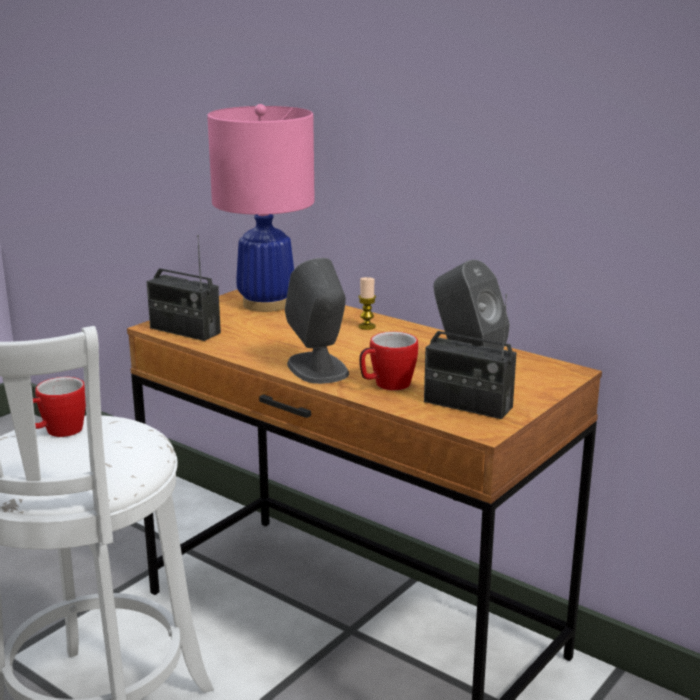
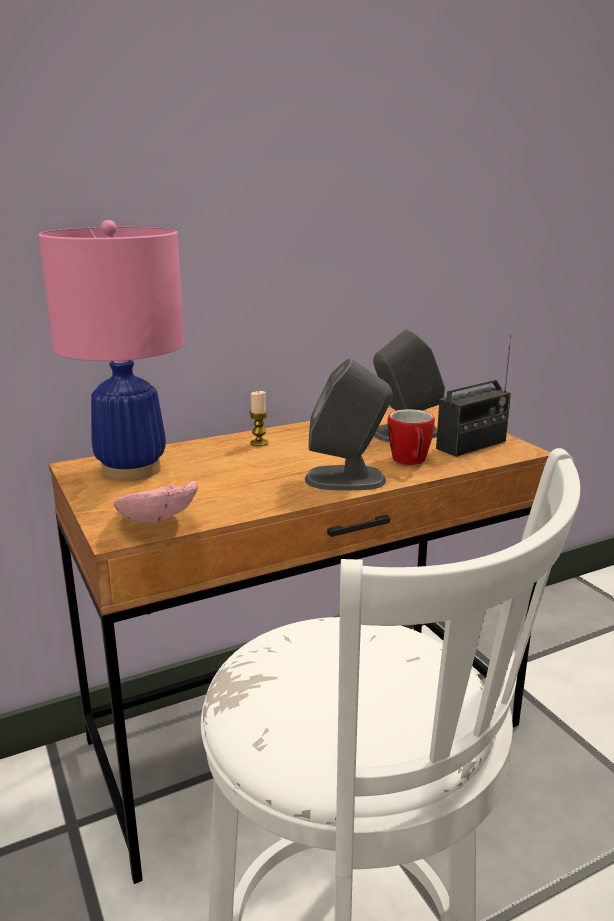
camera: 65 degrees left, 0 degrees up
(58, 432) = (294, 685): mug -> none
(184, 330) = (157, 521): radio -> pink bowl

